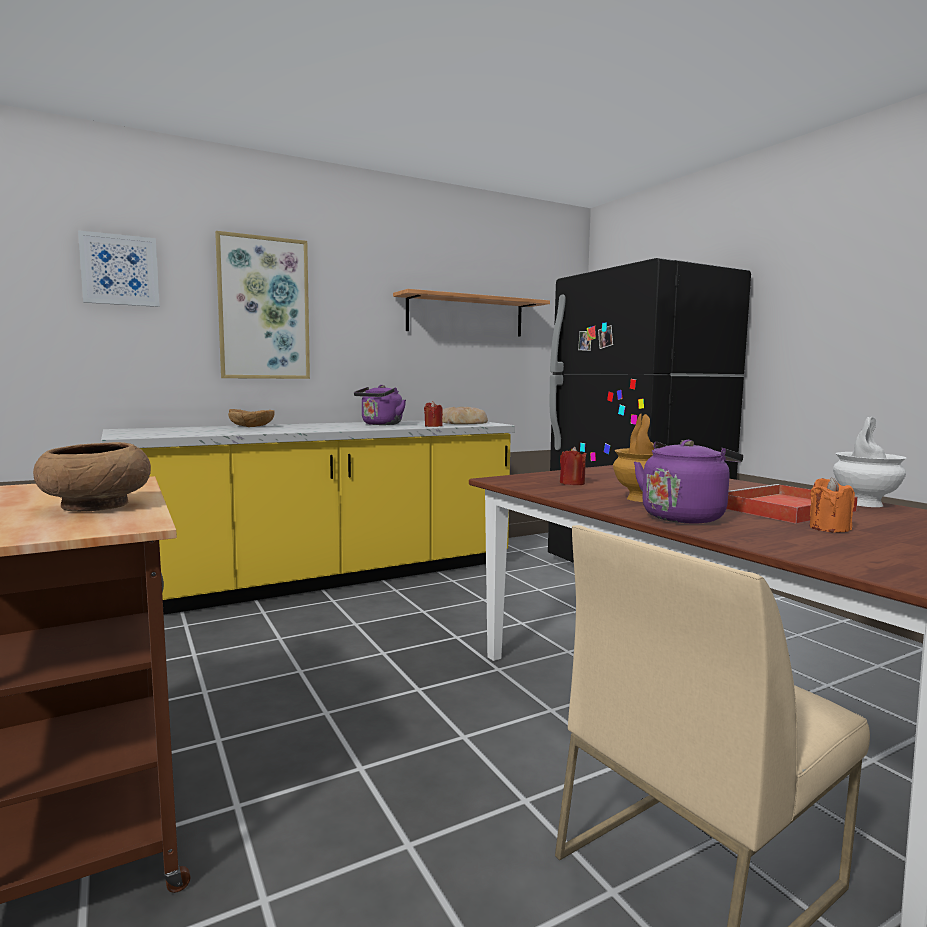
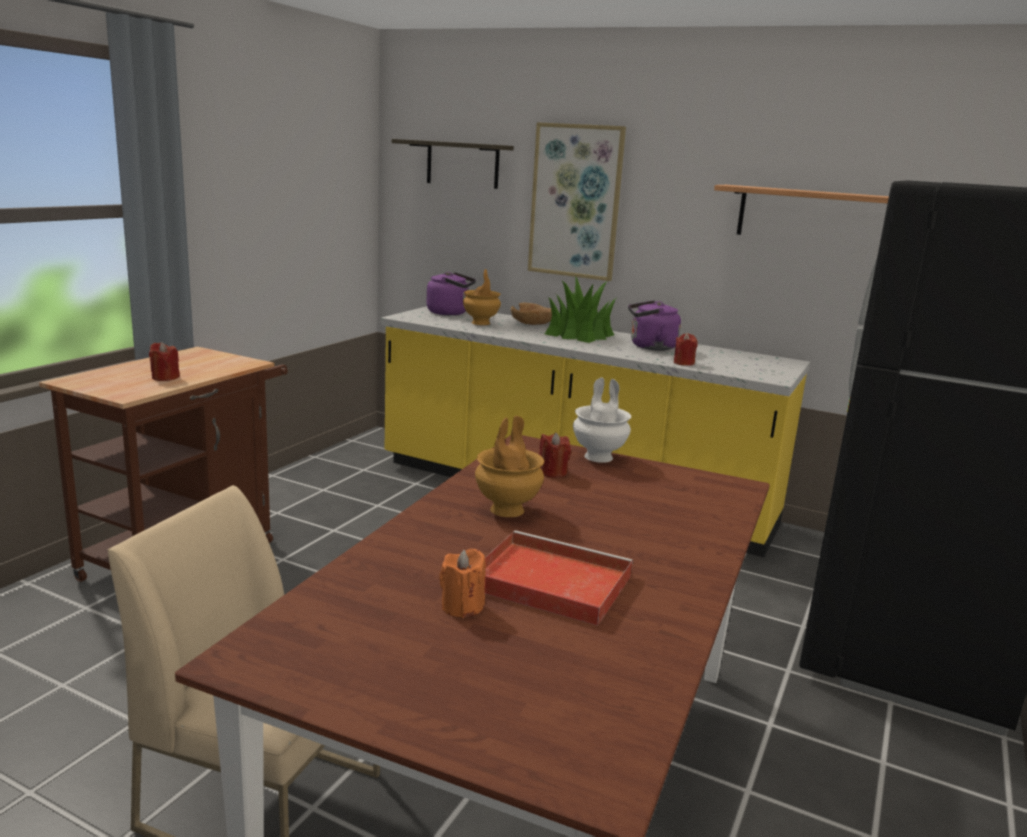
camera: 55 degrees right, 10 degrees up
(96, 506) = (165, 377): brown bowl -> red candle
(120, 270) = (462, 164): picture -> shelf
(213, 430) = (481, 323): none -> brown vase
(312, 426) = (579, 334): none -> potted plant
(462, 422) = (755, 365): bread -> none
(684, 516) = (437, 535): purple kettle -> purple kettle (450, 313)
(864, 504) = (669, 633): white vase -> white vase (599, 457)

